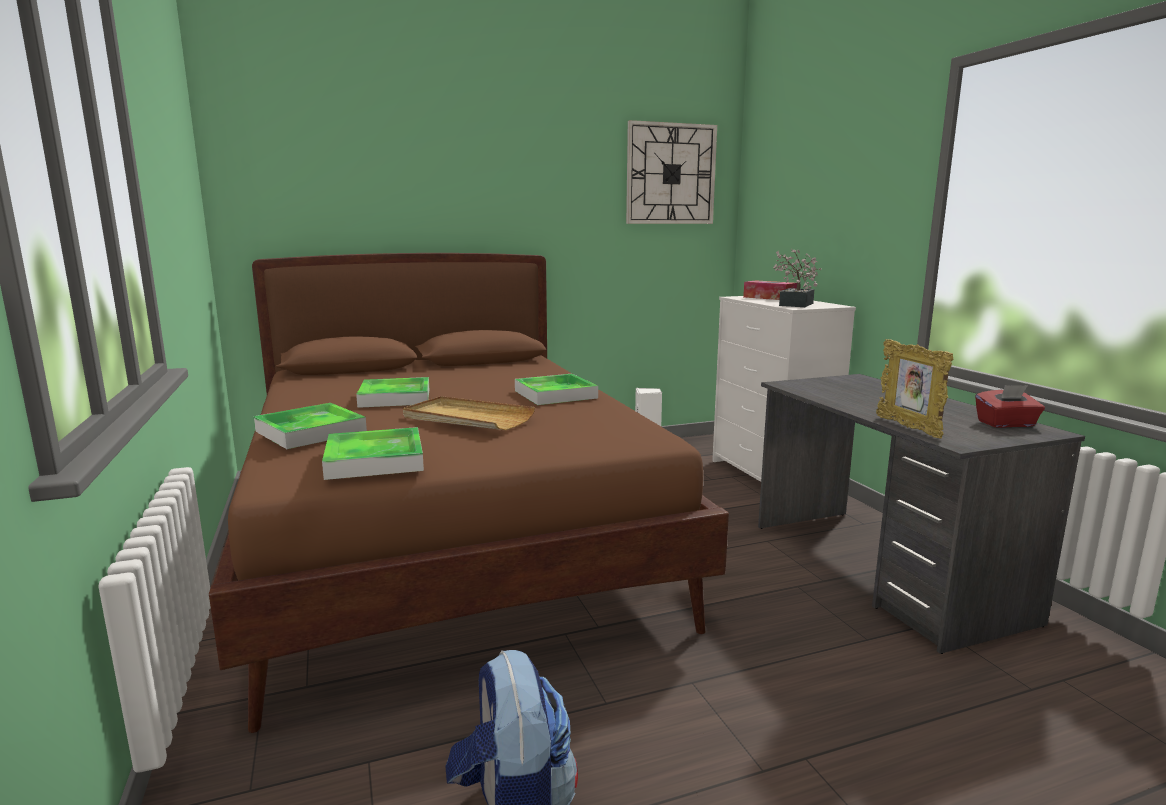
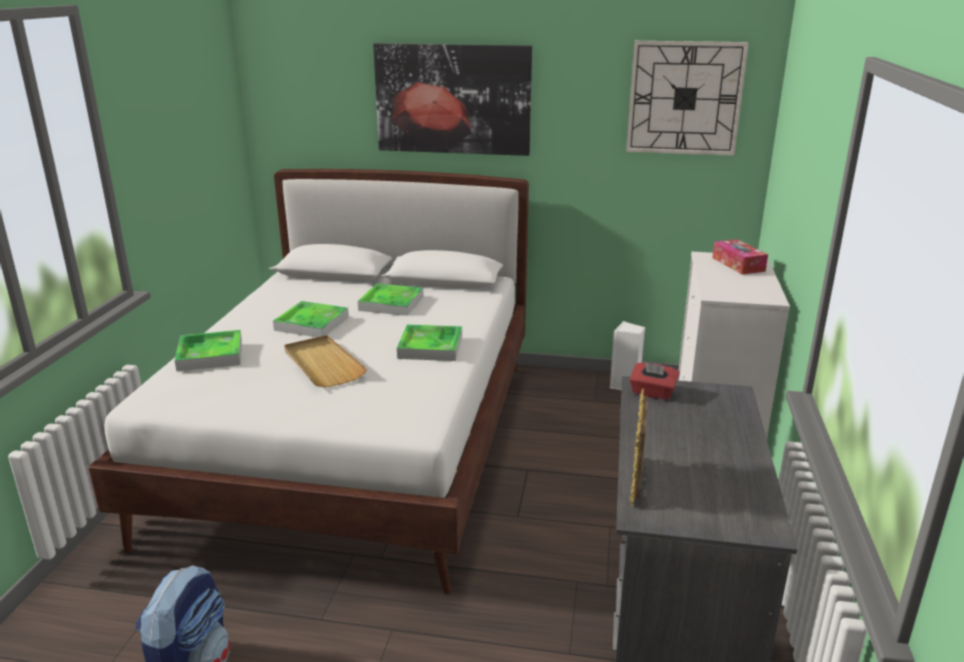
camera: 30 degrees right, 10 degrees up
(375, 460) = (208, 398): tray -> tray (391, 303)
(450, 542) = (358, 443): brown bed -> white bed
(461, 175) = (453, 99): none -> picture
(794, 305) = (725, 289): potted plant -> none
(1006, 424) = (746, 507): red tissue box -> red tissue box (652, 393)

